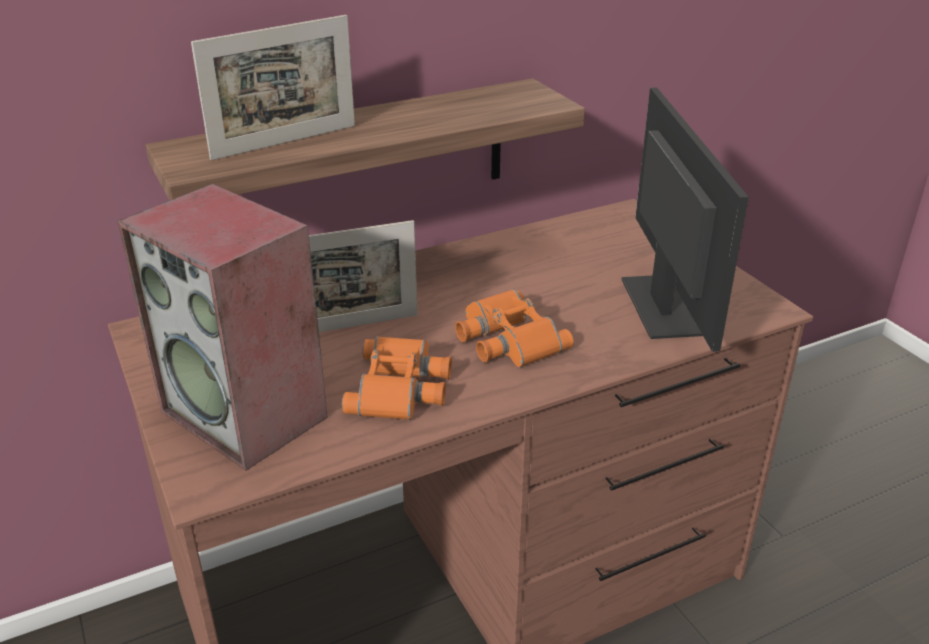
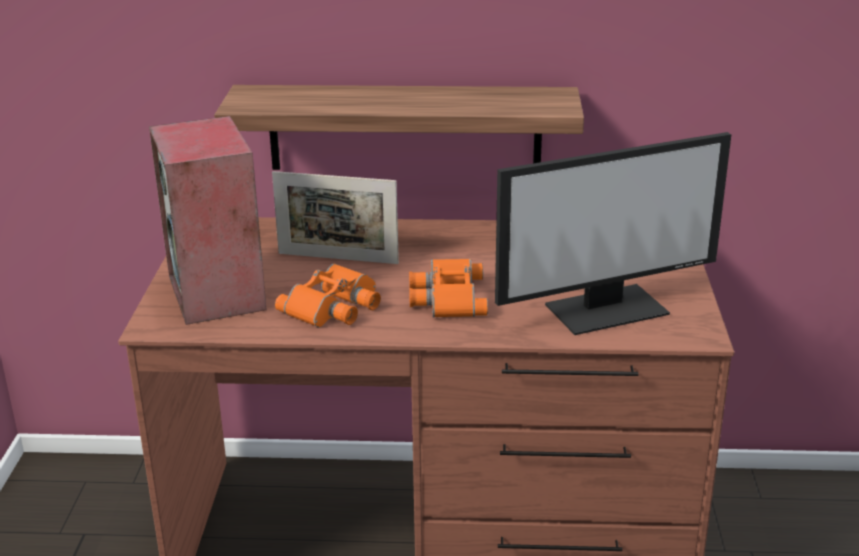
camera: 30 degrees right, 5 degrees down
(285, 142) = (321, 100): picture frame -> none
(665, 305) = (606, 308): monitor -> monitor turned 45 degrees clockwise

